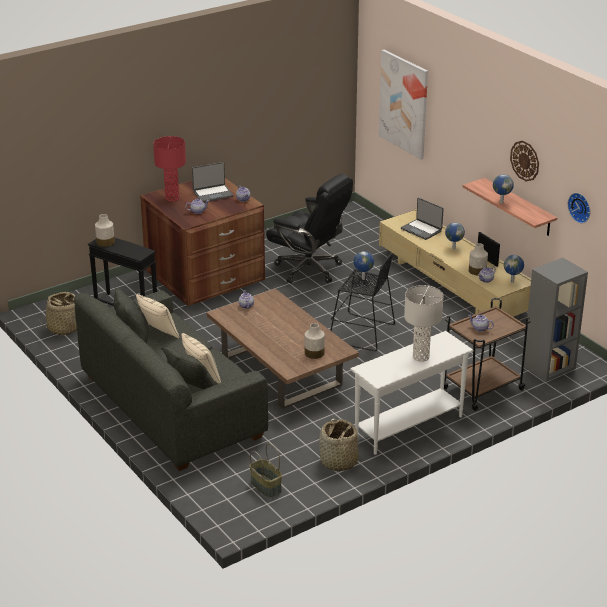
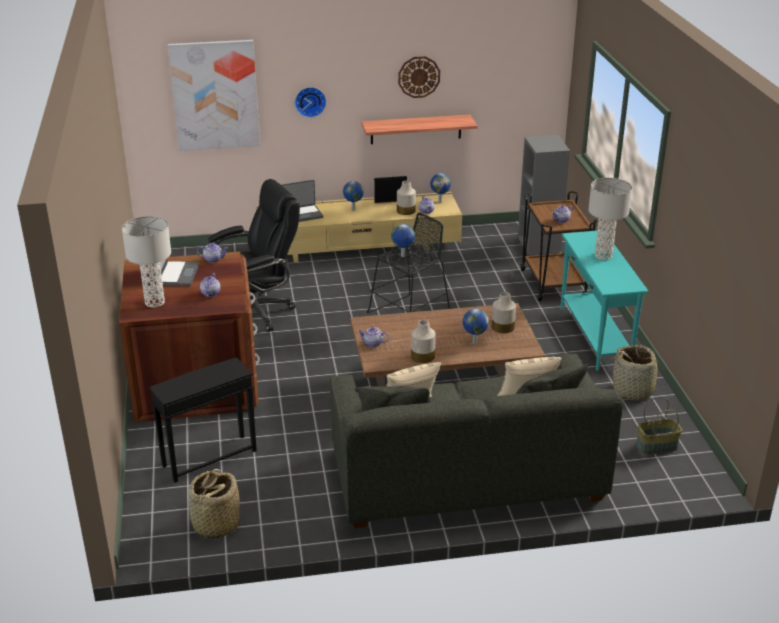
camera: 65 degrees left, 0 degrees up
(105, 242) = (174, 389): beige vase -> beige vase (422, 356)
(172, 198) = (155, 302): red table lamp -> white table lamp
(409, 428) = (595, 337): white console table -> turquoise console table
(501, 202) = (419, 126): globe -> globe (474, 343)
(580, 207) = (500, 89): wall clock -> wall clock (310, 101)

